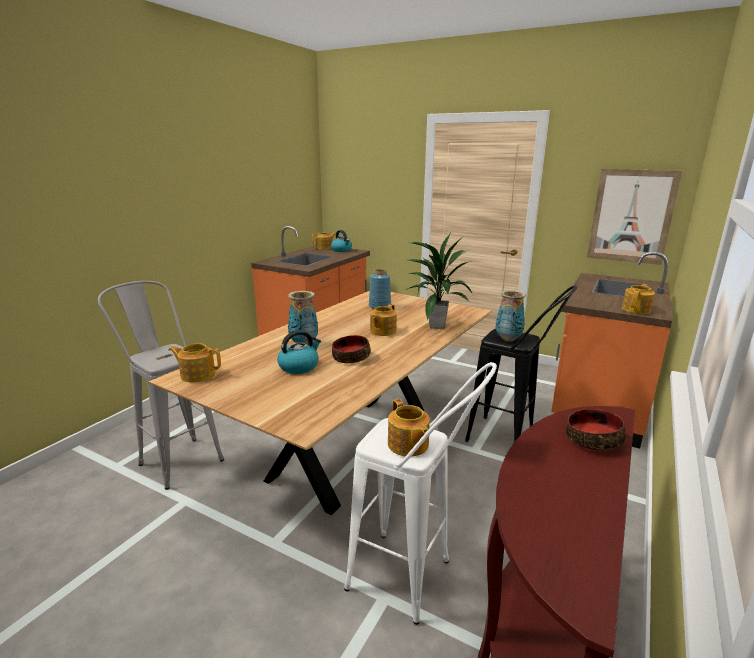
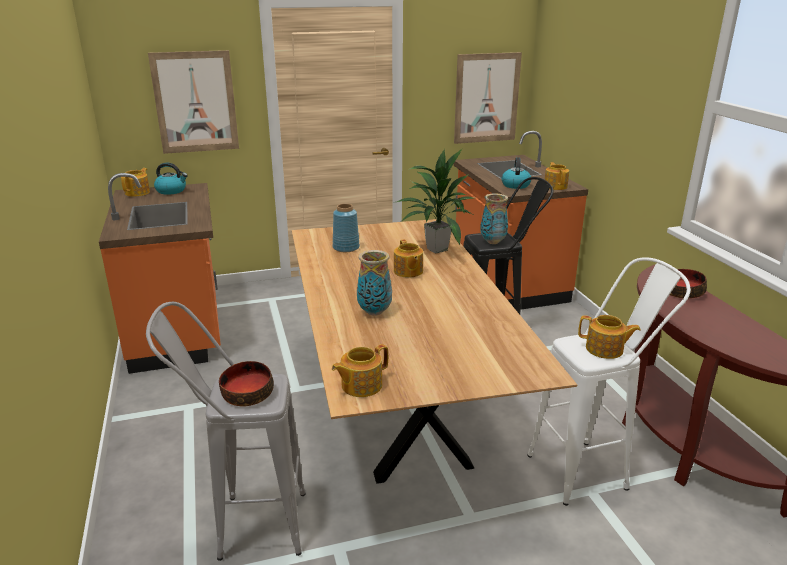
camera: 45 degrees left, 5 degrees up
(299, 366) = (424, 333): kettle -> kettle (515, 185)
(350, 357) = (441, 305): bowl -> bowl (247, 393)
(377, 192) = (195, 102): none -> picture

